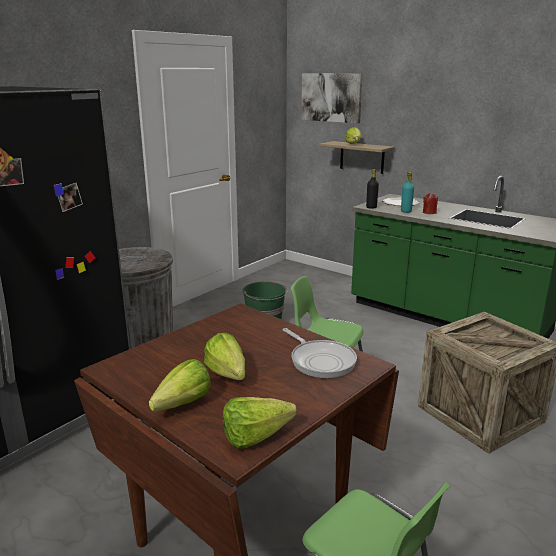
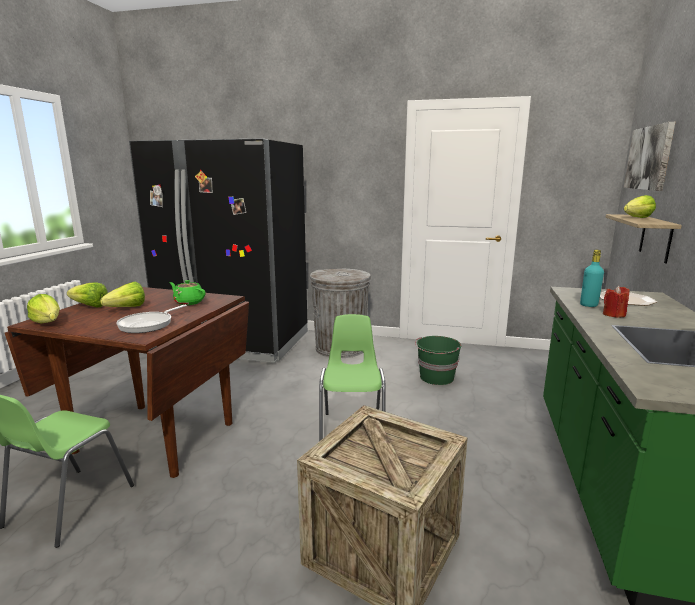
camera: 65 degrees right, 5 degrees down
(239, 334) = (188, 302): none -> green teapot
(371, 207) = (567, 292): black bottle -> none

